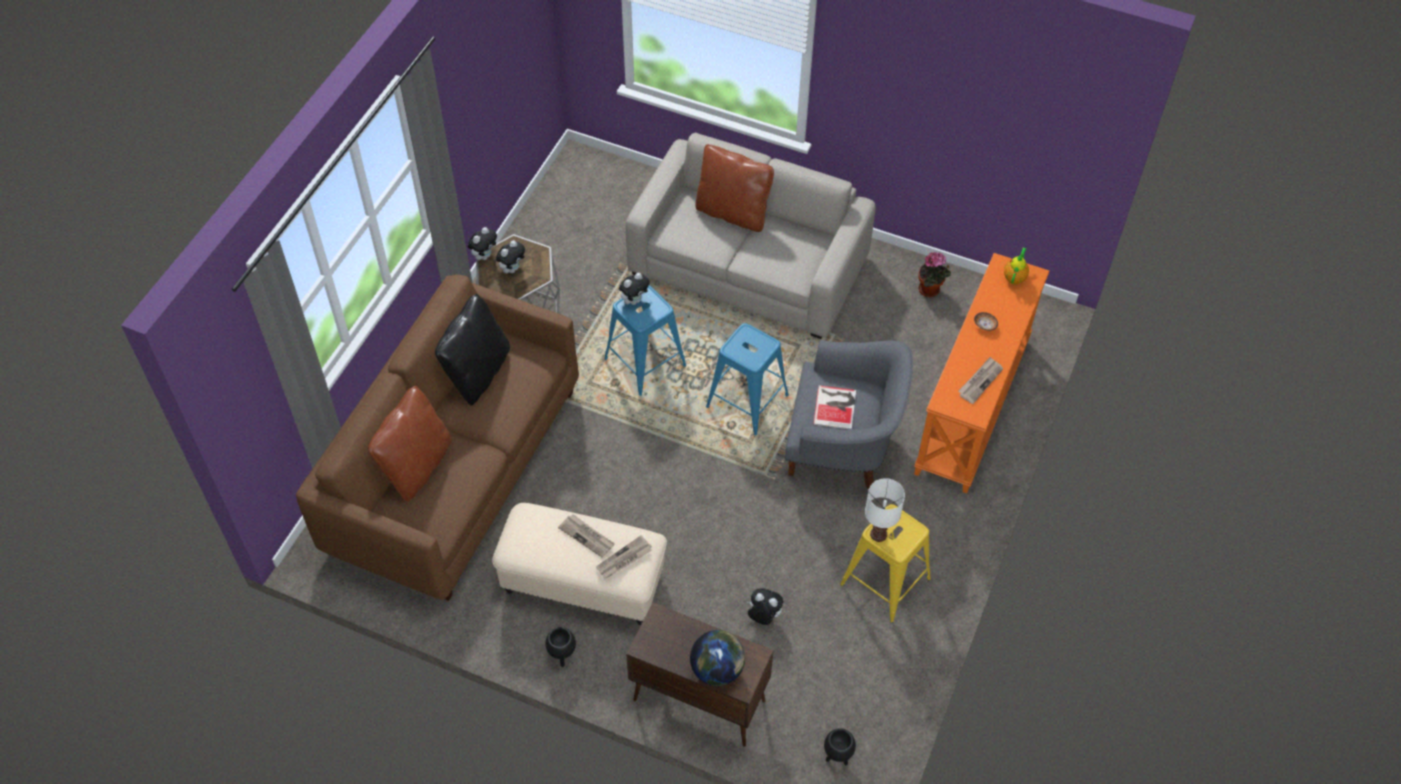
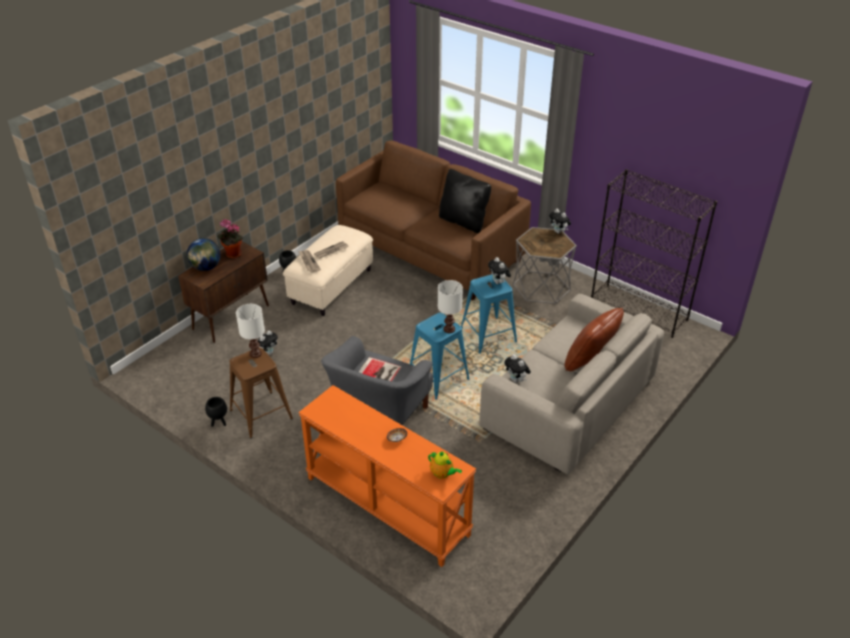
camera: 105 degrees right, 15 degrees down
(417, 466) = (404, 196): brown pillow -> none
(512, 269) = (544, 241): plush toy -> plush toy (516, 380)
(547, 213) = (639, 310): none -> black bookcase
(752, 335) = (448, 329): none -> white table lamp
(837, 757) = (160, 365): black planter -> black planter (219, 423)
(885, 581) = (261, 414): yellow stool -> brown stool
(930, 290) = (518, 513): potted plant -> potted plant (232, 254)
(980, 381) = (343, 420): newspaper -> none

